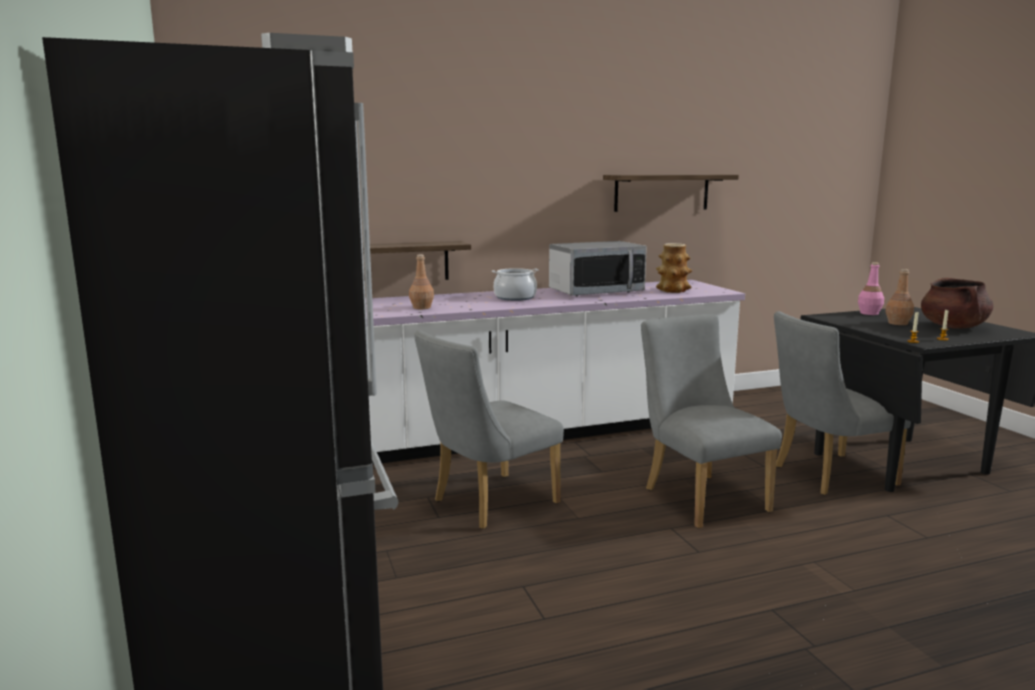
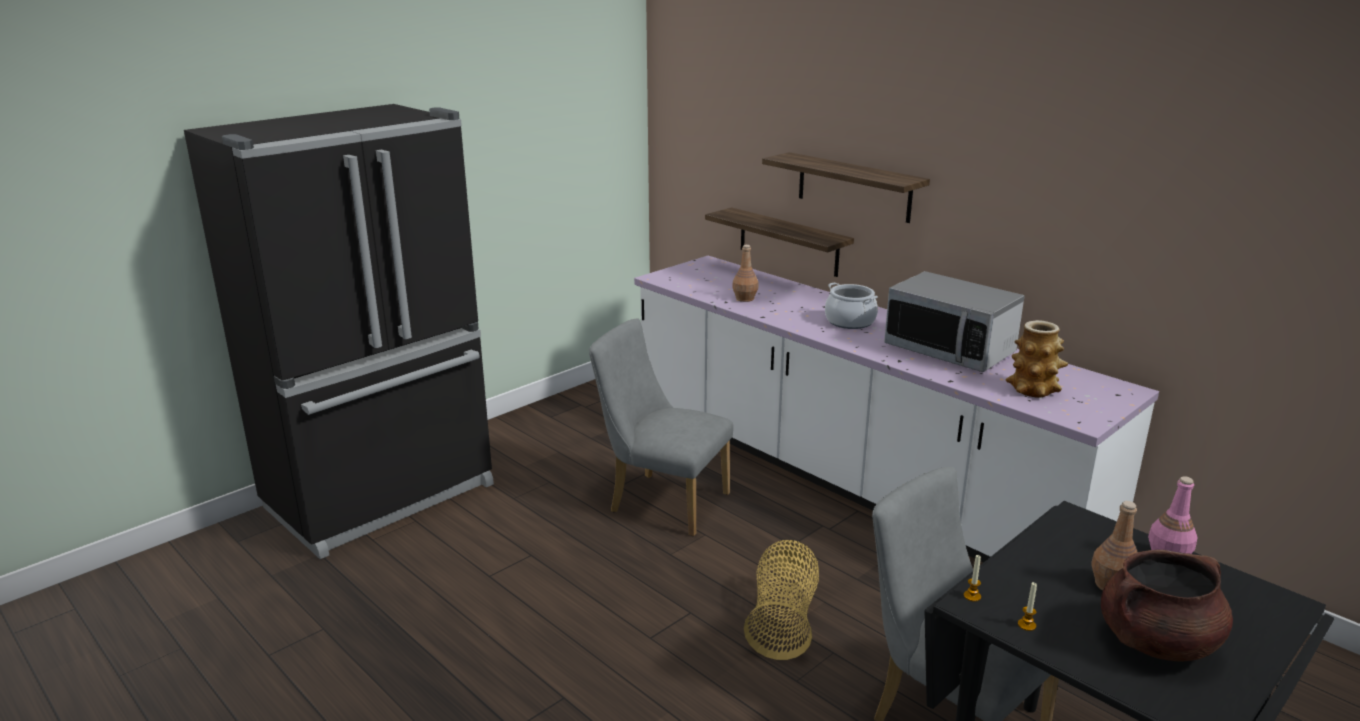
camera: 65 degrees right, 10 degrees up
(661, 192) = (1129, 242): shelf -> shelf (854, 187)
(699, 497) = (783, 620): grey chair -> basket

